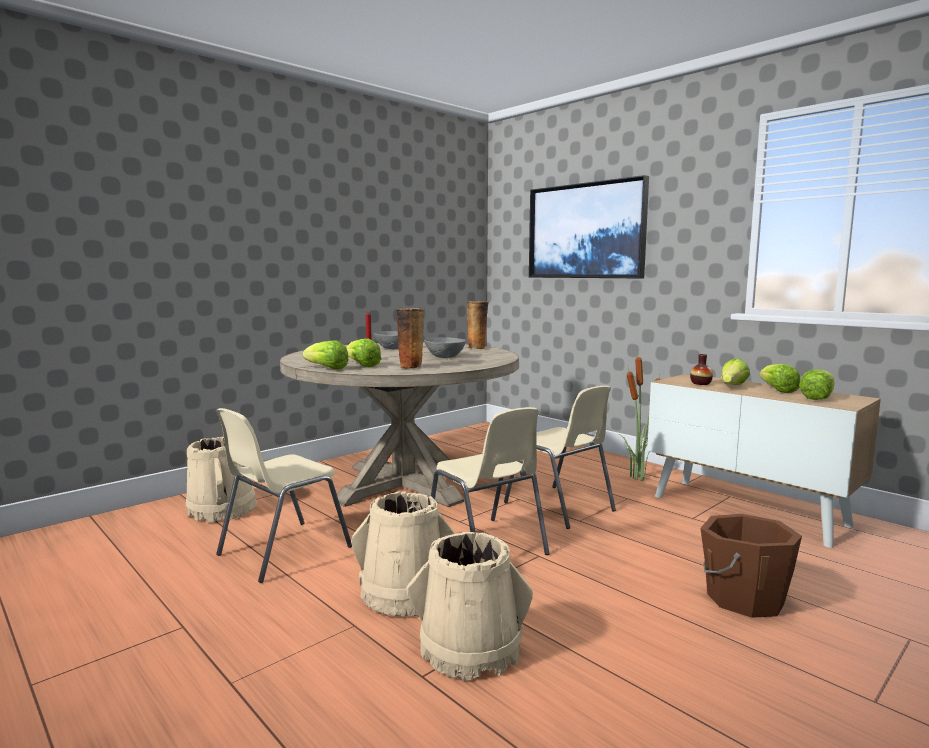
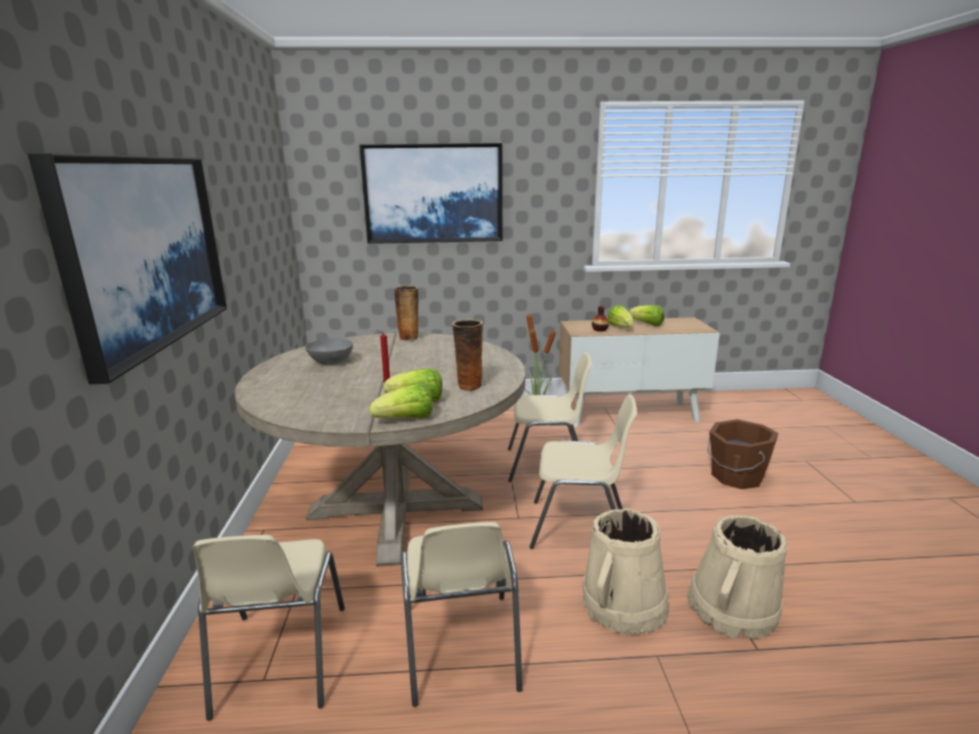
camera: 50 degrees left, 10 degrees up
(222, 510) = (279, 661): beige bucket -> beige chair
(254, 240) = (146, 252): none -> picture
(445, 357) = (433, 360): grey bowl -> none
(817, 397) = (678, 325): lettuce -> none

